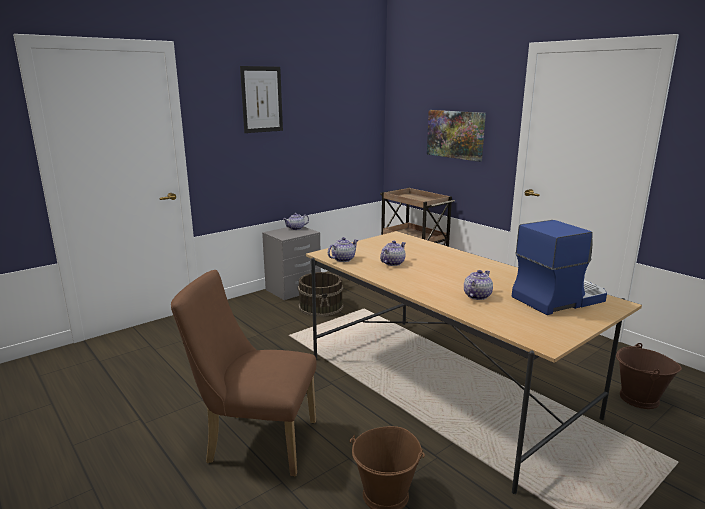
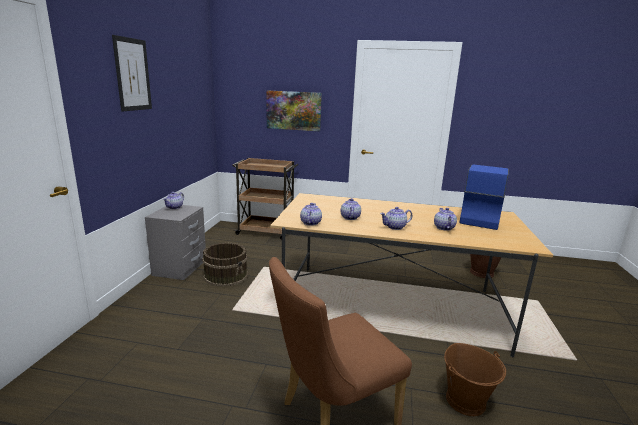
camera: 40 degrees left, 0 degrees up
(419, 282) = (395, 227): none -> teapot

